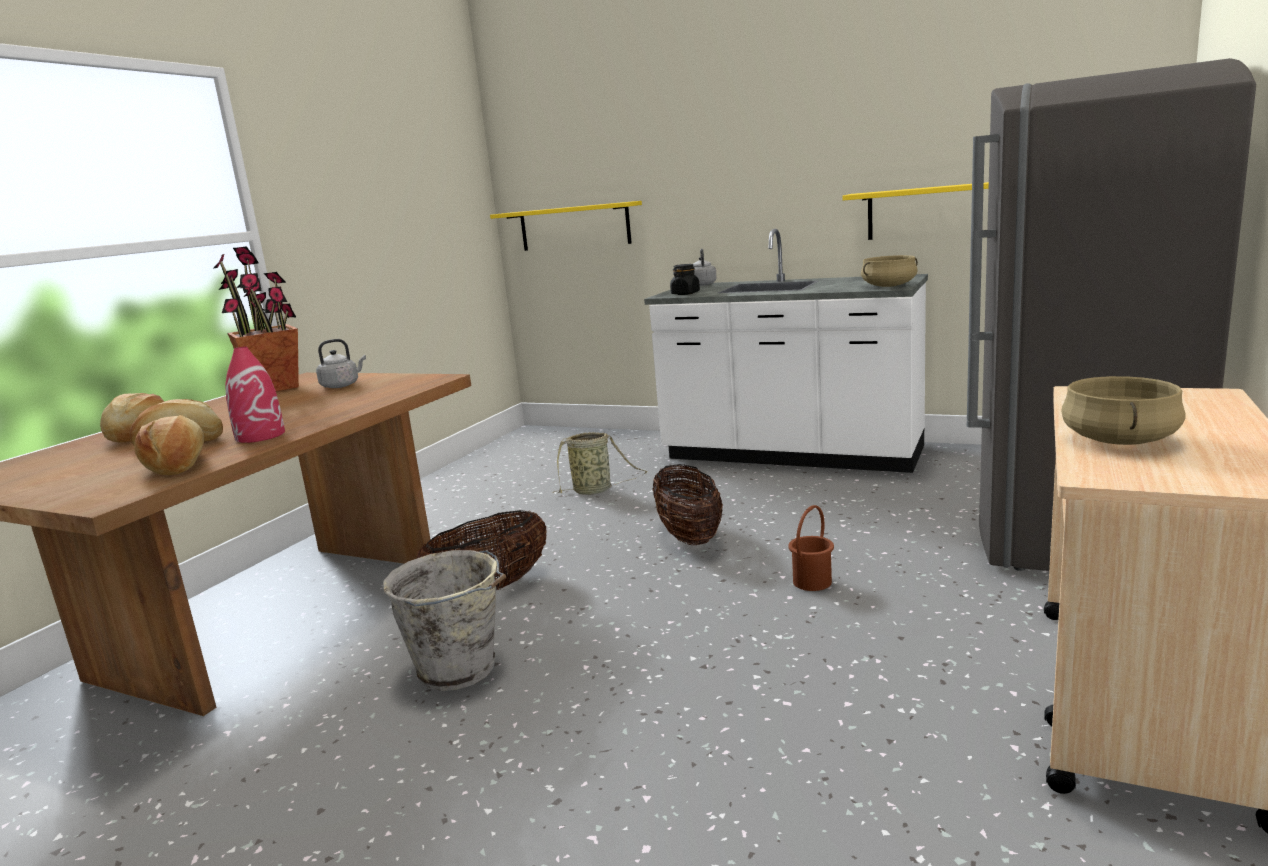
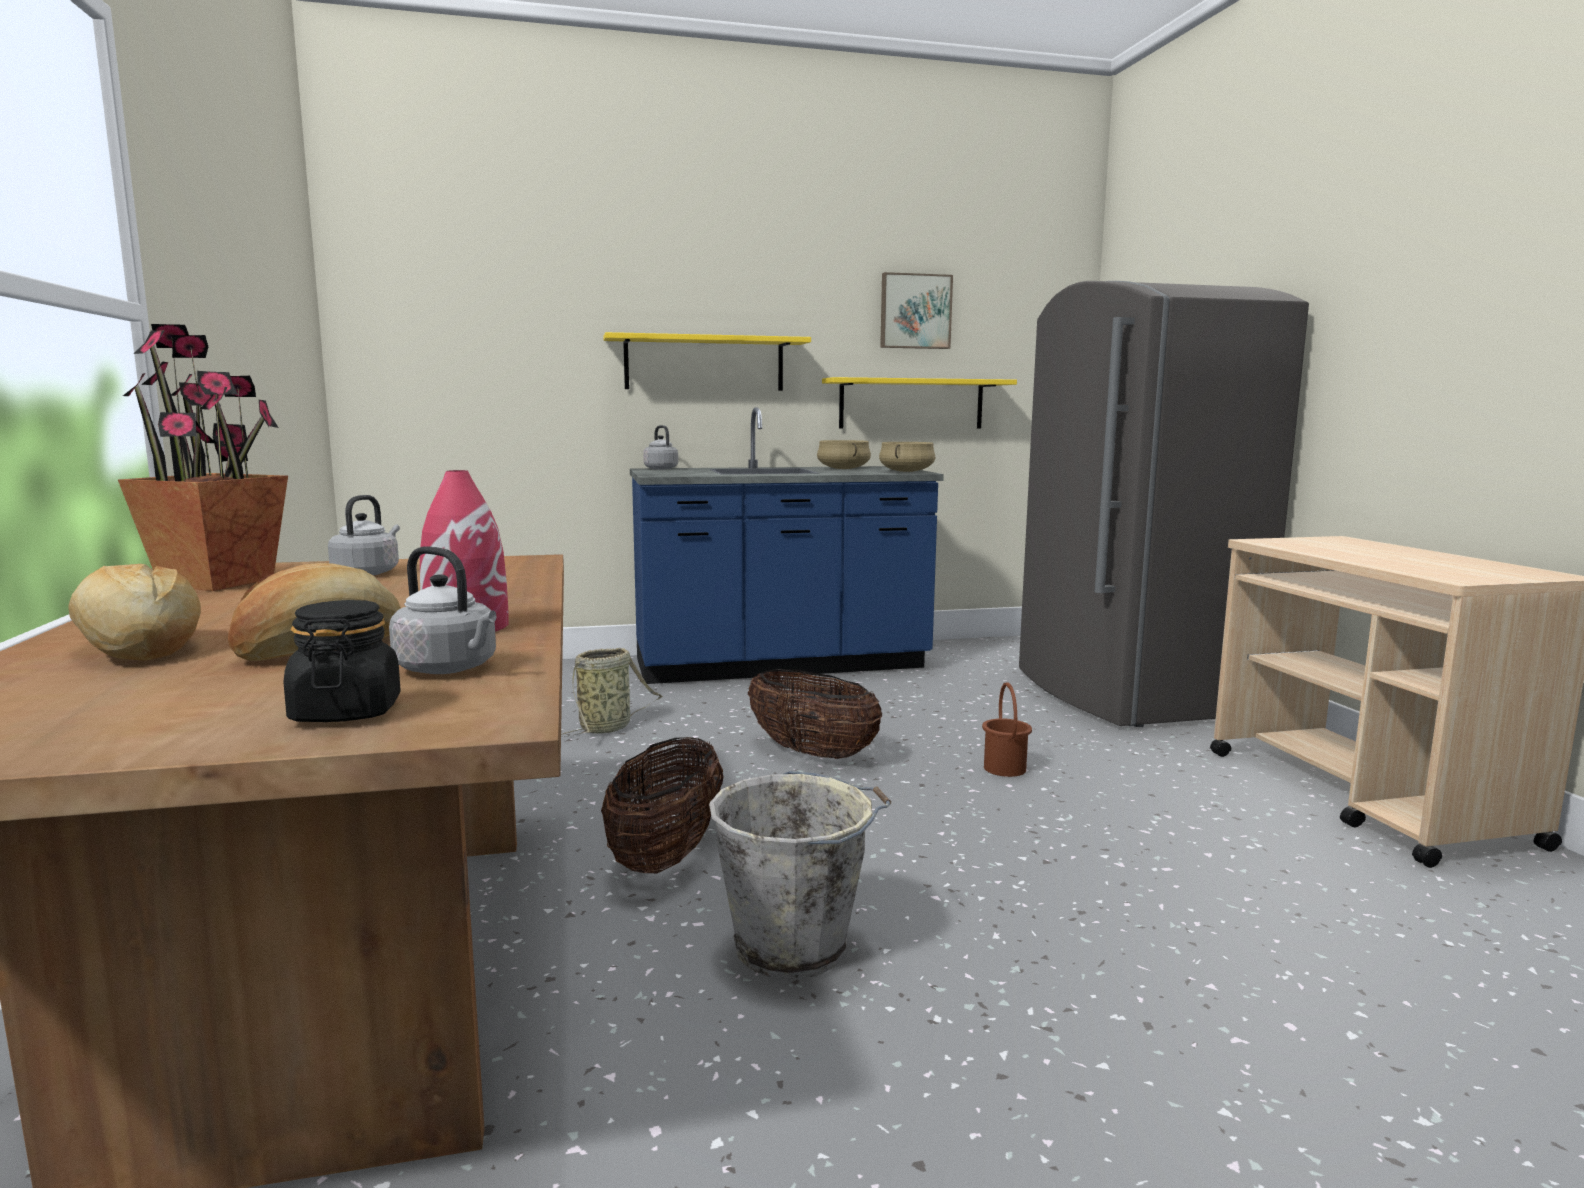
camera: 40 degrees left, 5 degrees down
(178, 465) = (450, 669): bread -> grey kettle
(574, 227) = (463, 387): yellow shelf -> yellow shelf (704, 363)
(685, 293) = (679, 474): black jar -> black jar (346, 712)
(791, 455) = (781, 666): white counter -> blue counter
(947, 116) = (915, 311): none -> picture
(1117, 440) = (1392, 562): beige cooking pot -> beige cooking pot (843, 469)

